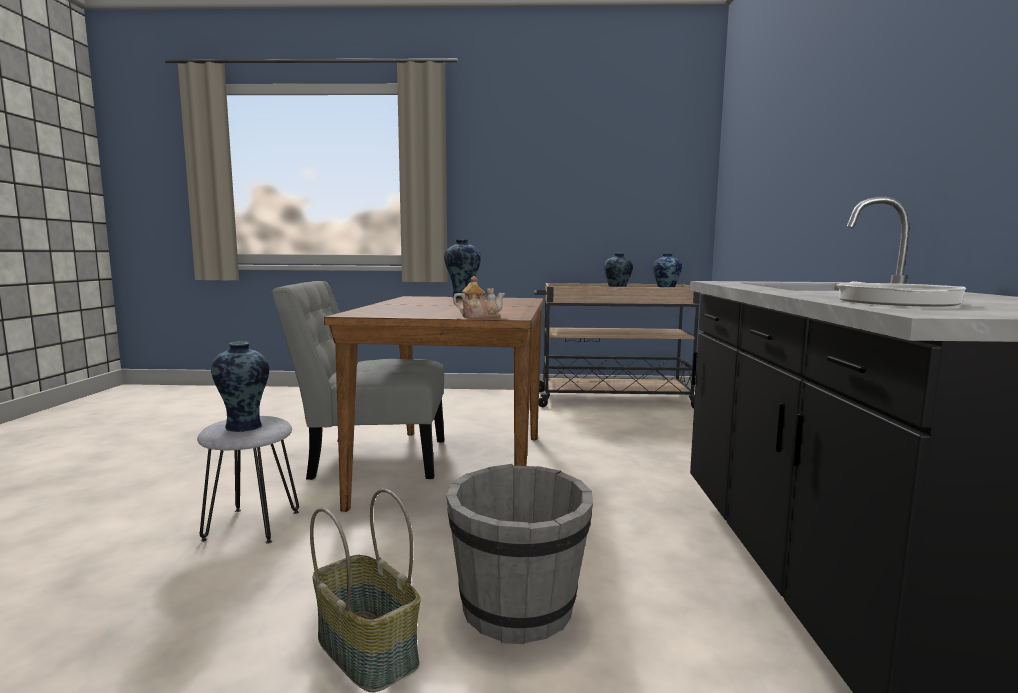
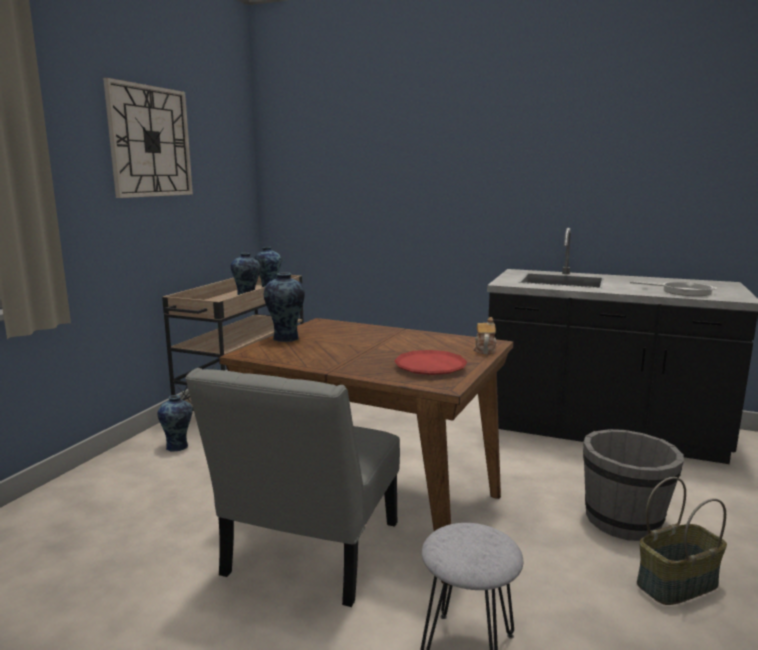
camera: 70 degrees left, 5 degrees up
(244, 427) = (489, 544): vase -> vase (178, 447)
(402, 311) = (430, 368): none -> red plate
(560, 155) = (150, 142): none -> wall clock

